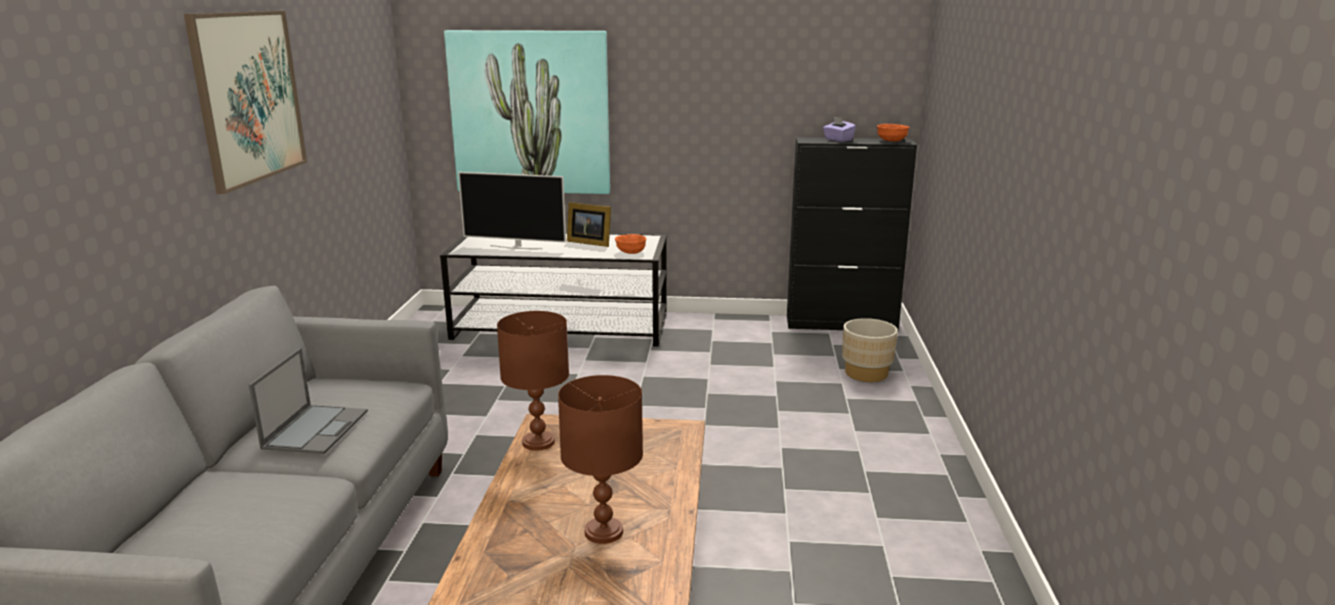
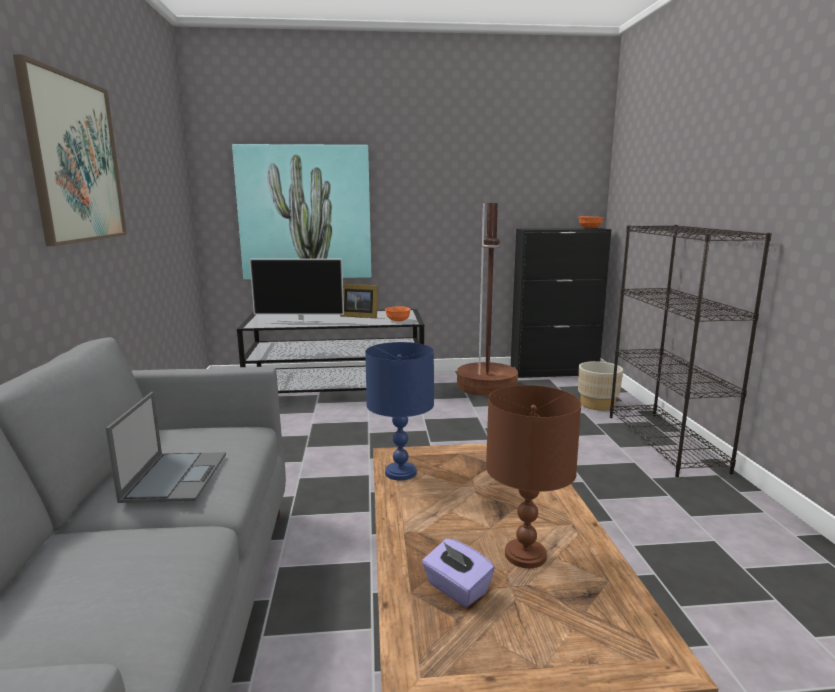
camera: 10 degrees left, 5 degrees down
(539, 442) = (401, 472): brown table lamp -> blue table lamp
(742, 338) = (487, 386): none -> brown floor lamp
(838, 140) = (550, 228): purple tissue box -> purple tissue box (456, 589)
(915, 430) = (665, 442): none -> black bookcase

